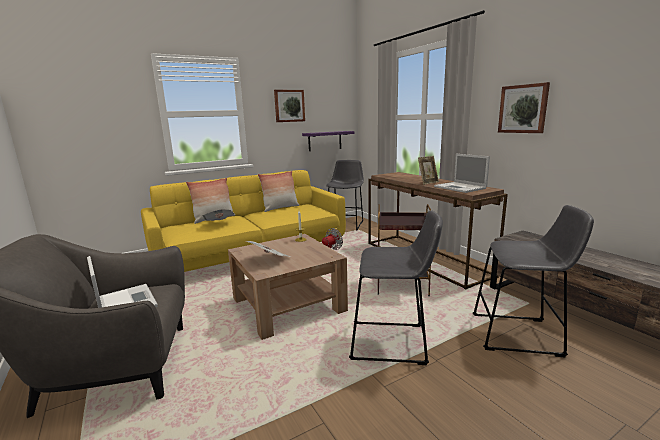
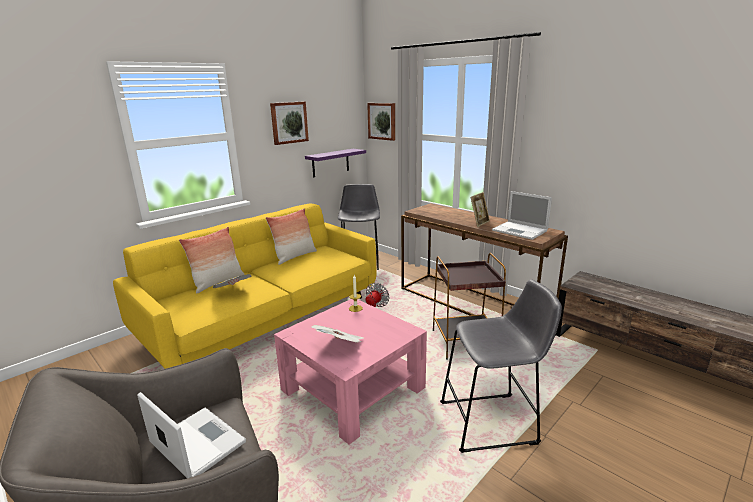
camera: 15 degrees left, 5 degrees up
(288, 305) = (353, 389): brown coffee table -> pink coffee table
(521, 335) = (607, 391): grey stool -> none
(523, 109) = (582, 144): picture -> picture (382, 121)

